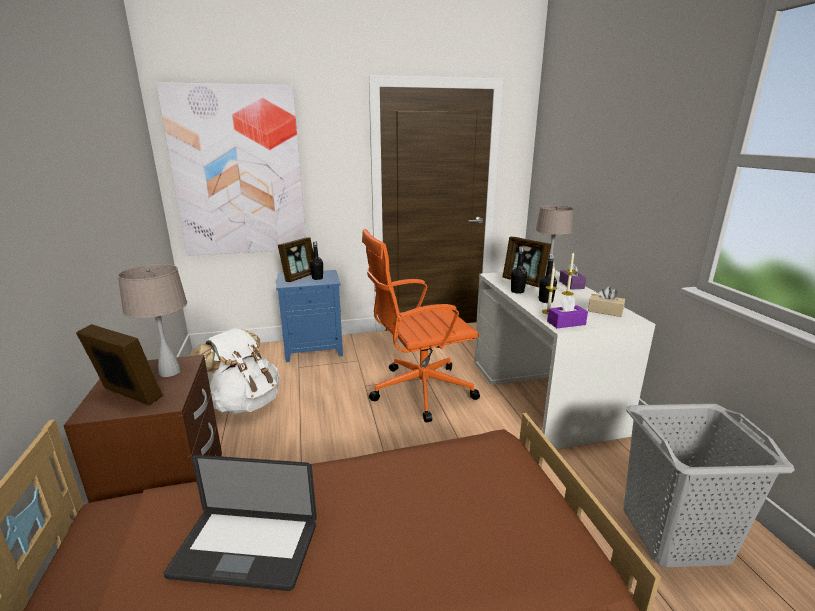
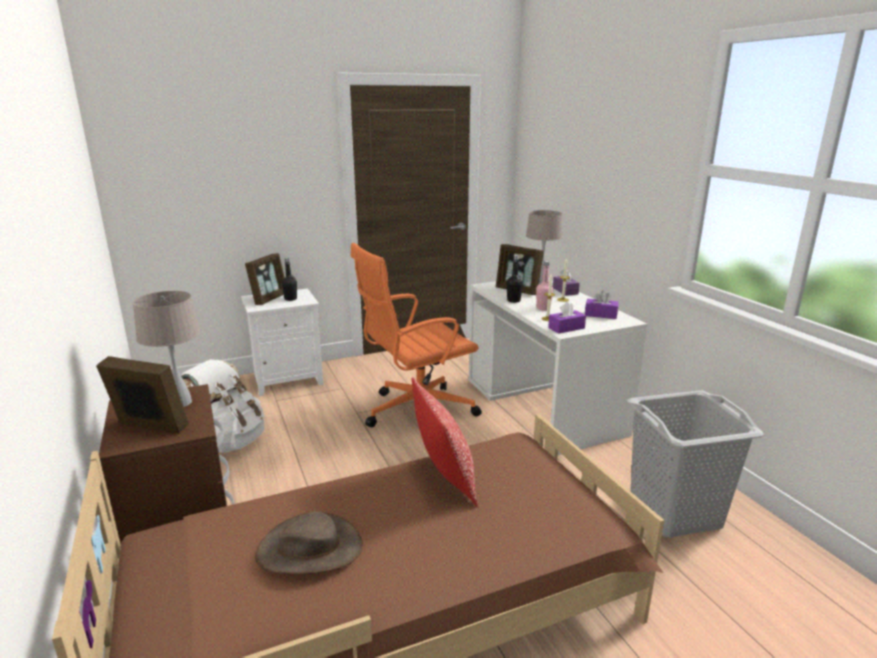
camera: 10 degrees left, 0 degrees up
(238, 172) = (193, 183): picture -> none
(245, 550) = (309, 549): laptop -> brown hat
(314, 349) = (288, 379): blue nightstand -> white nightstand
(411, 478) = (444, 479): none -> pillow
(545, 301) = (543, 308): black bottle -> pink bottle
(605, 311) = (600, 315): beige tissue box -> purple tissue box

